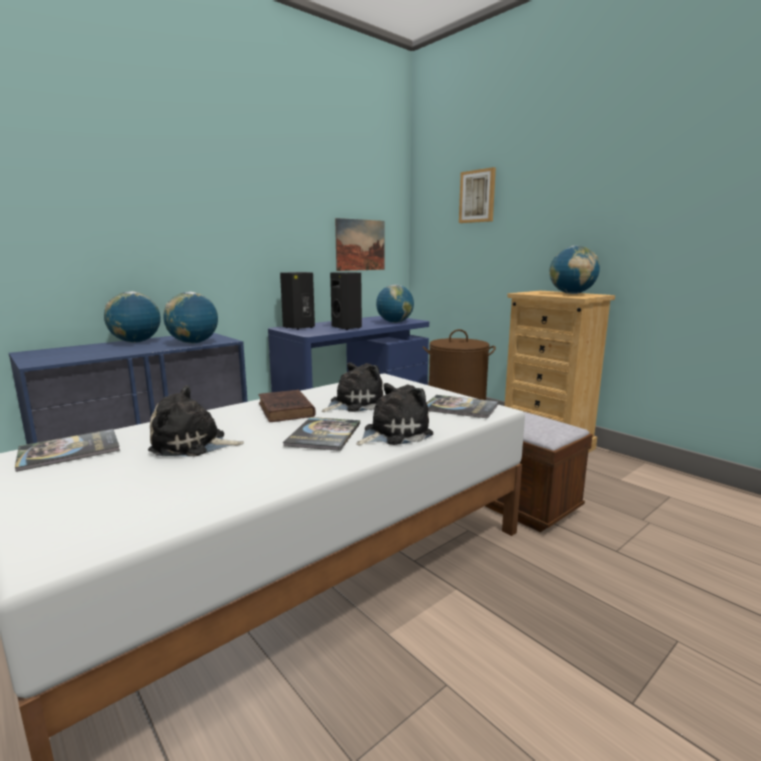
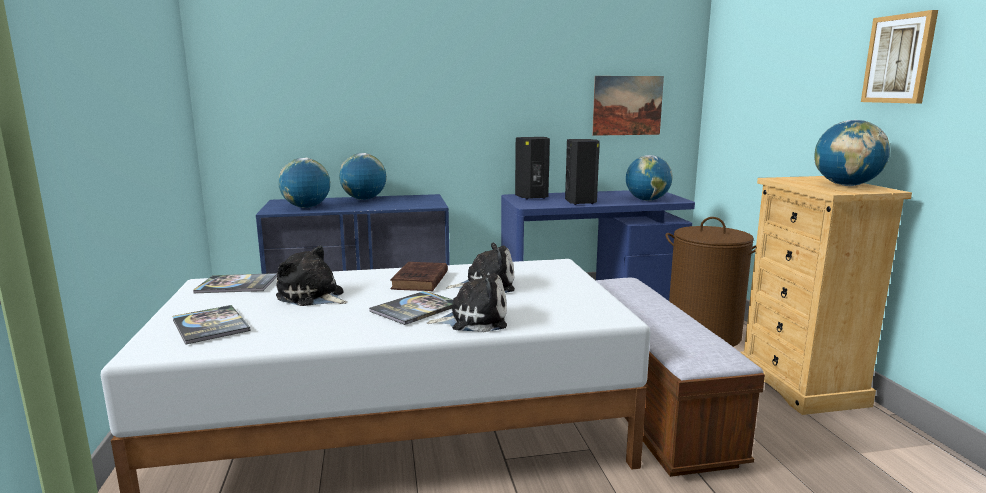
camera: 30 degrees right, 0 degrees up
(193, 343) = (404, 205): globe -> globe (306, 207)
(460, 407) = (581, 308): book -> book (210, 325)
(477, 196) = (772, 46): picture -> picture (899, 59)

